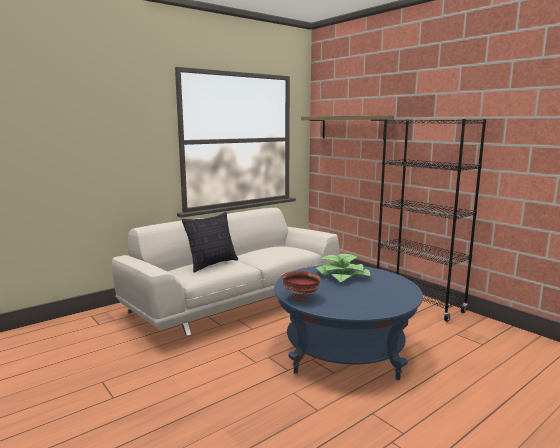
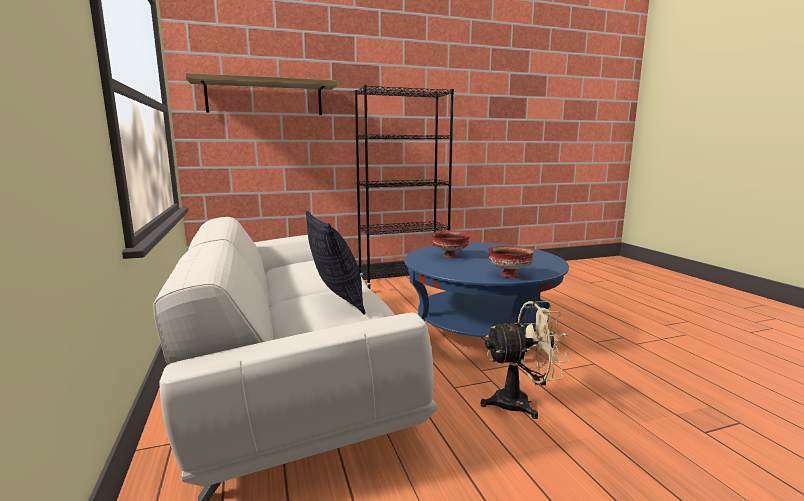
camera: 70 degrees left, 0 degrees up
(229, 375) = (521, 403): none -> beige fan
(342, 276) = (450, 256): potted plant -> red bowl

